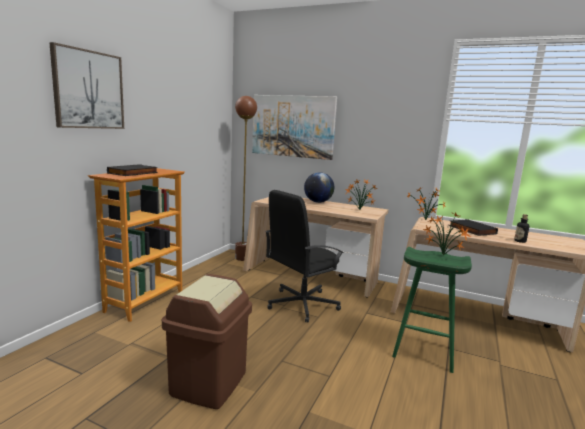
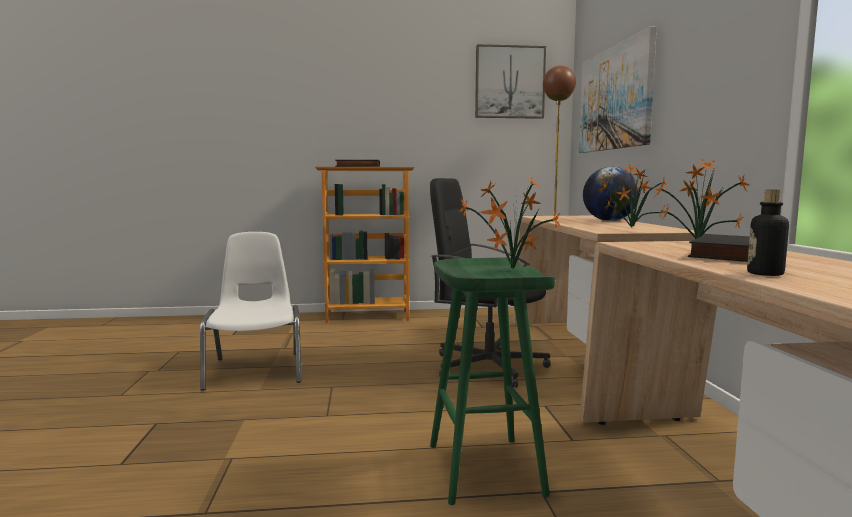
camera: 60 degrees right, 5 degrees down
(88, 90) = (327, 85): picture -> picture (509, 82)
(208, 383) = (256, 370): brown trash can -> white chair

